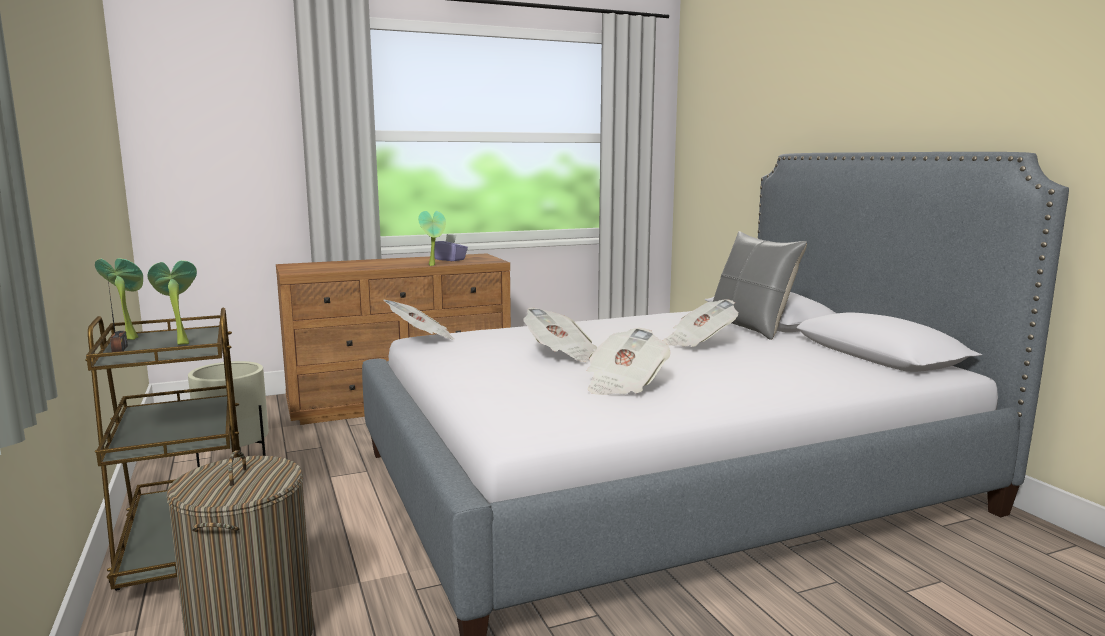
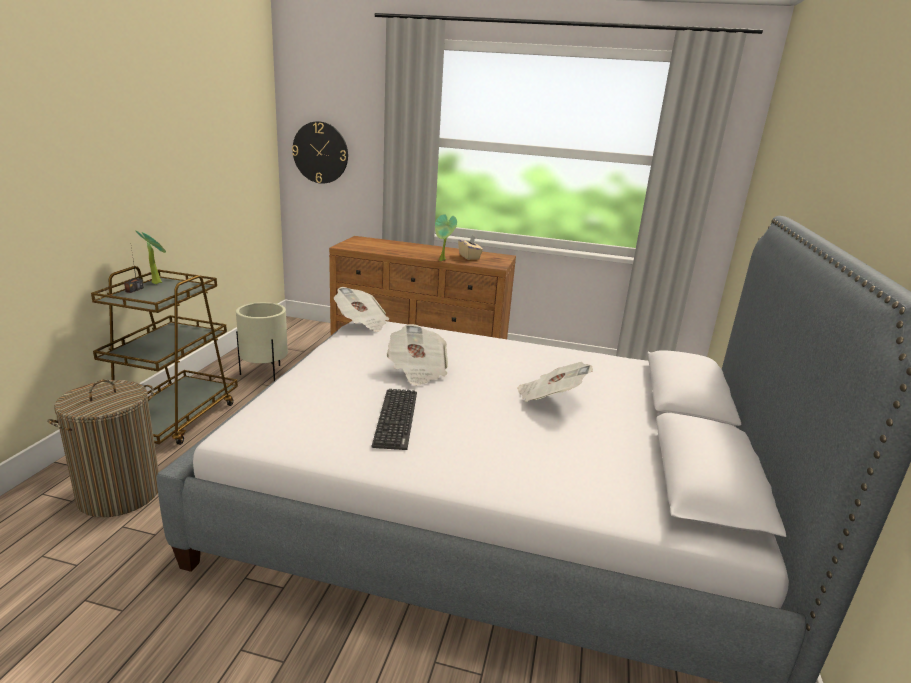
camera: 35 degrees right, 10 degrees up
(180, 343) = (165, 294): potted plant -> none
(198, 162) = (320, 152): none -> wall clock
(450, 259) = (469, 257): purple tissue box -> beige tissue box
(623, 385) = (396, 418): newspaper -> keyboard
(750, 327) = (642, 397): grey pillow -> none

